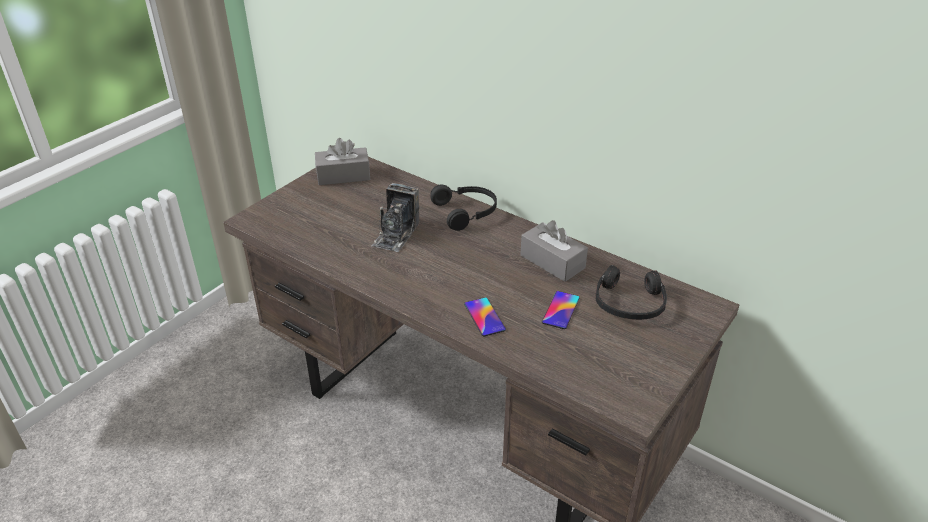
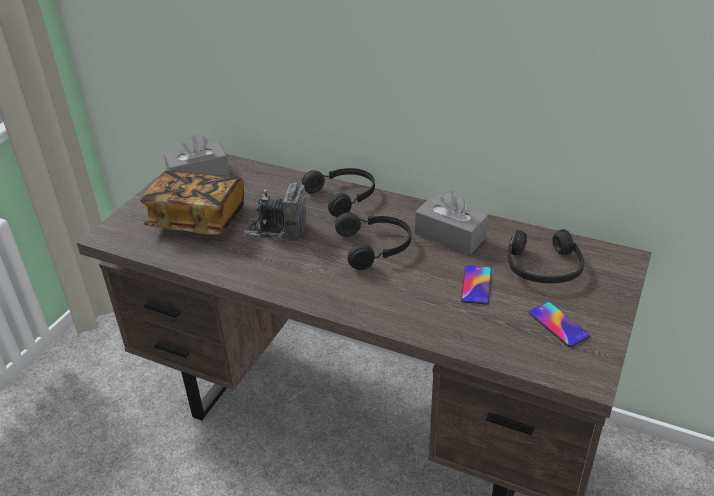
camera: 10 degrees left, 0 degrees up
(331, 215) = (197, 219): none -> book
(396, 234) = (275, 230): camera -> camera turned 90 degrees clockwise
(481, 262) = (376, 247): none -> black headphones
(484, 317) = (399, 304): phone -> phone (558, 324)

